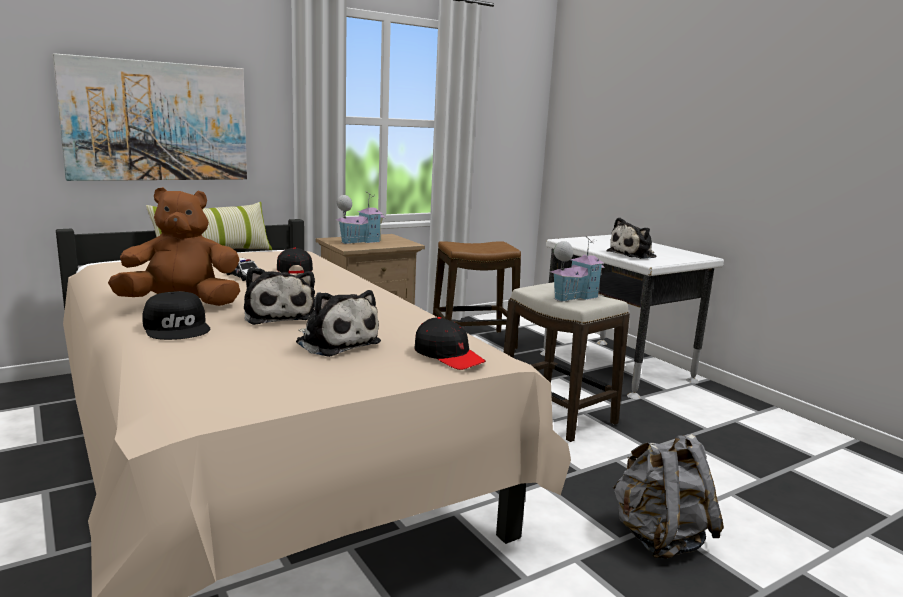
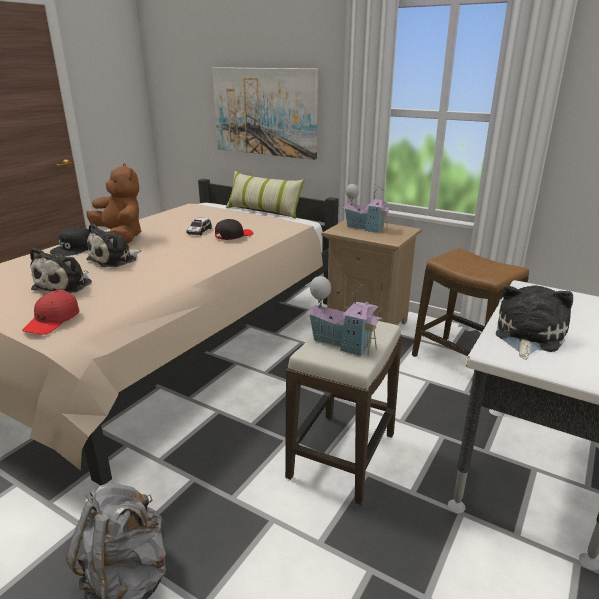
camera: 65 degrees right, 10 degrees up
(448, 356) = (53, 320): black cap -> red cap
(634, 255) = (527, 336): plush toy -> plush toy turned 90 degrees clockwise

